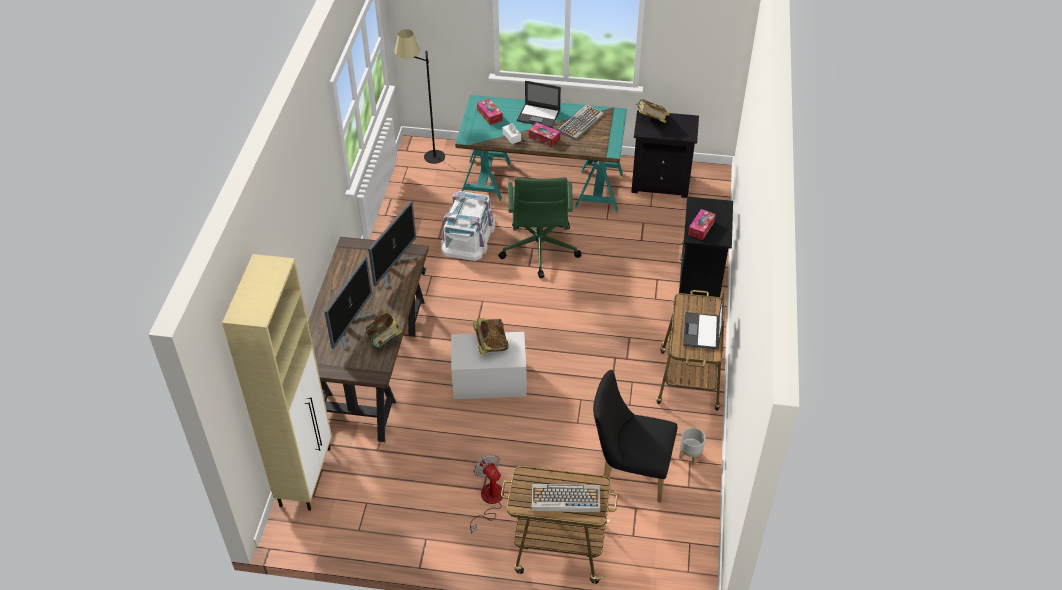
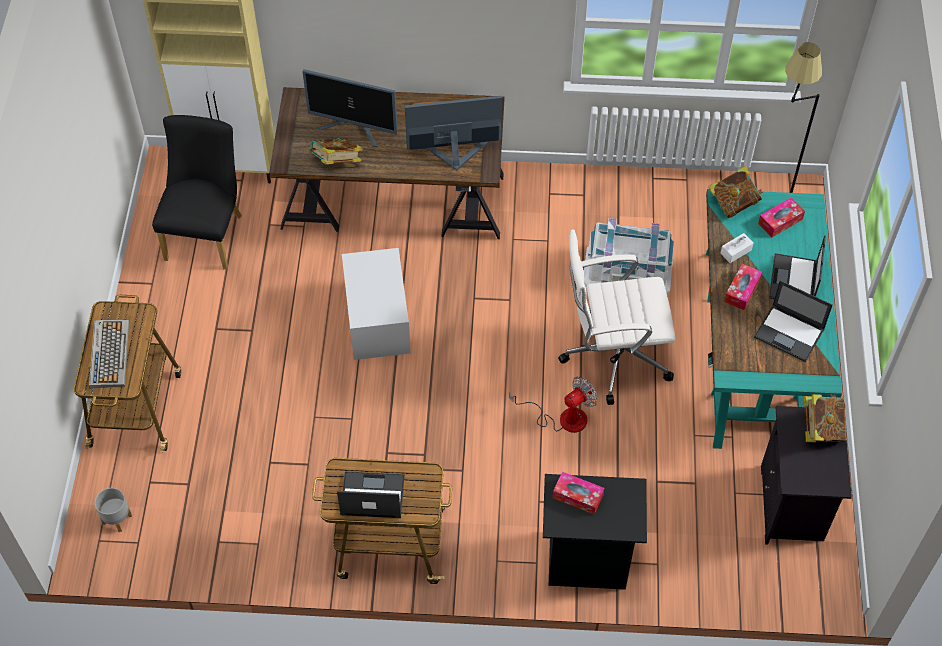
camera: 85 degrees right, 10 degrees up
(393, 268) = (454, 154): monitor -> monitor turned 150 degrees clockwise
(489, 501) = (199, 335): fan -> fan (562, 418)
(490, 344) = (383, 289): book -> book (733, 203)
(539, 251) = (613, 355): green office chair -> white office chair
(580, 122) = (790, 333): keyboard -> laptop
(629, 471) = (241, 476): black chair -> black chair (207, 232)
(690, 456) = (265, 544): grey planter -> grey planter (117, 519)

